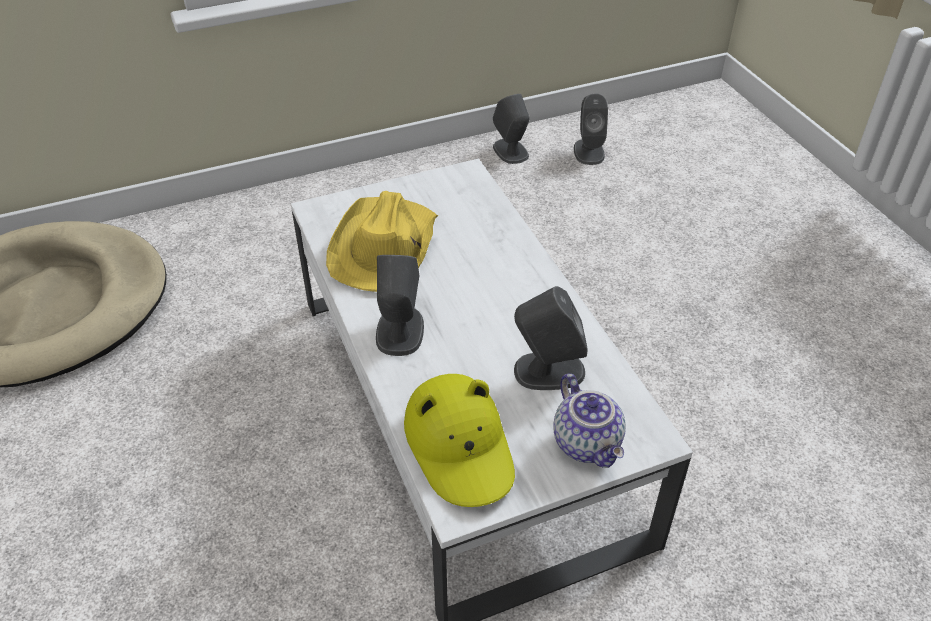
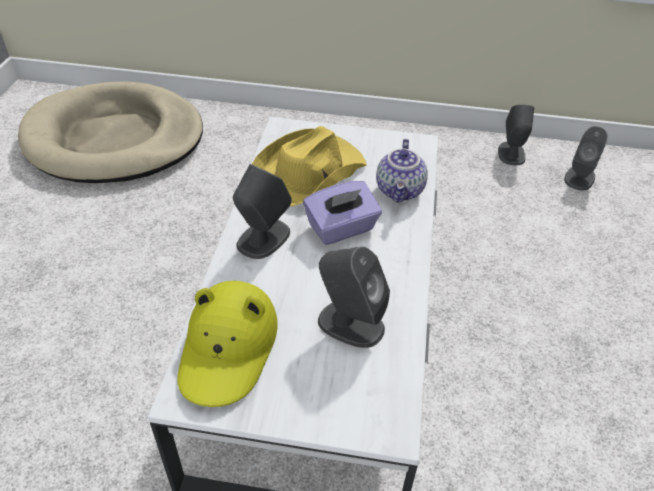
camera: 30 degrees right, 0 degrees up
(466, 288) = (341, 229): none -> purple tissue box
(588, 443) = (331, 401): teapot -> teapot (401, 191)

